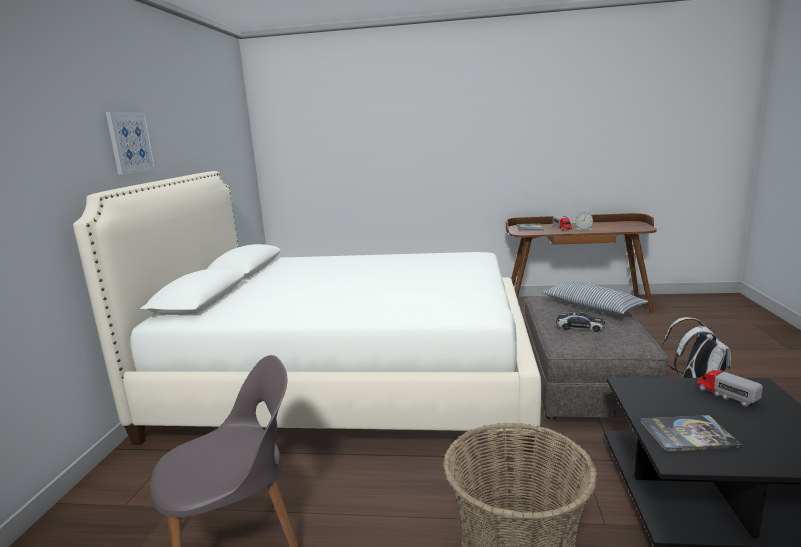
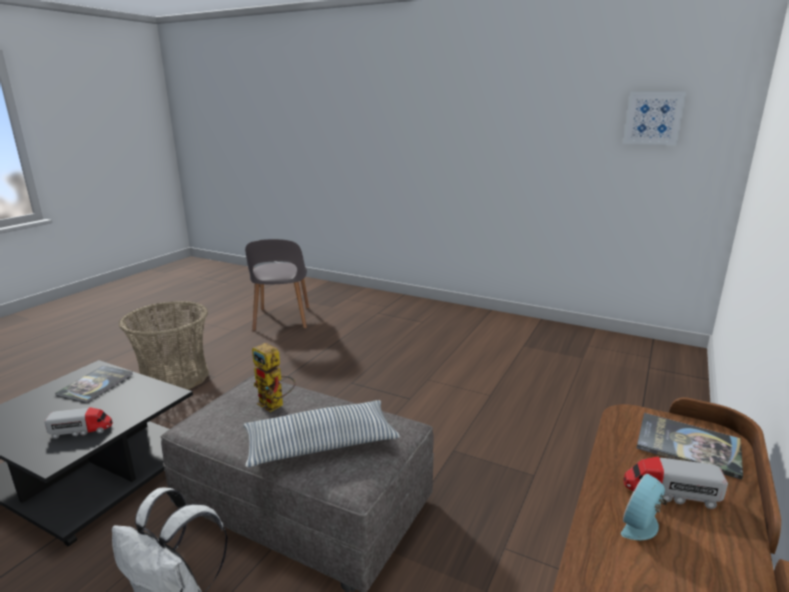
camera: 110 degrees right, 5 degrees up
(130, 142) = (481, 114): picture -> picture (653, 118)
(350, 379) = (435, 364): white bed -> none
(580, 327) = (276, 405): toy car -> toy robot

